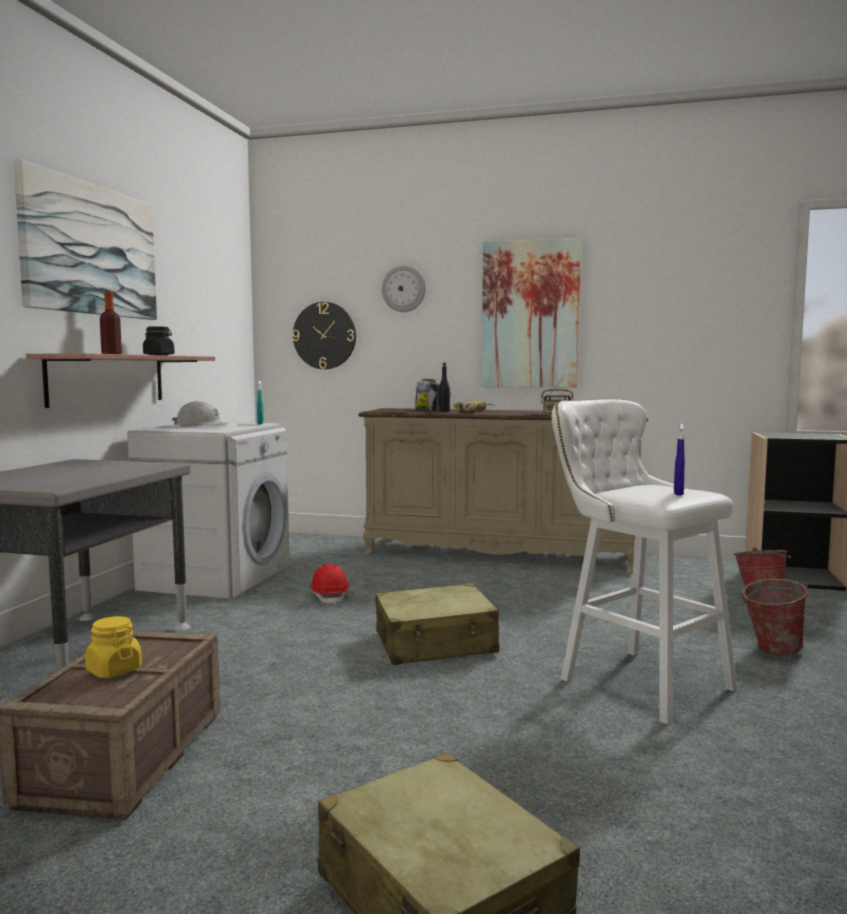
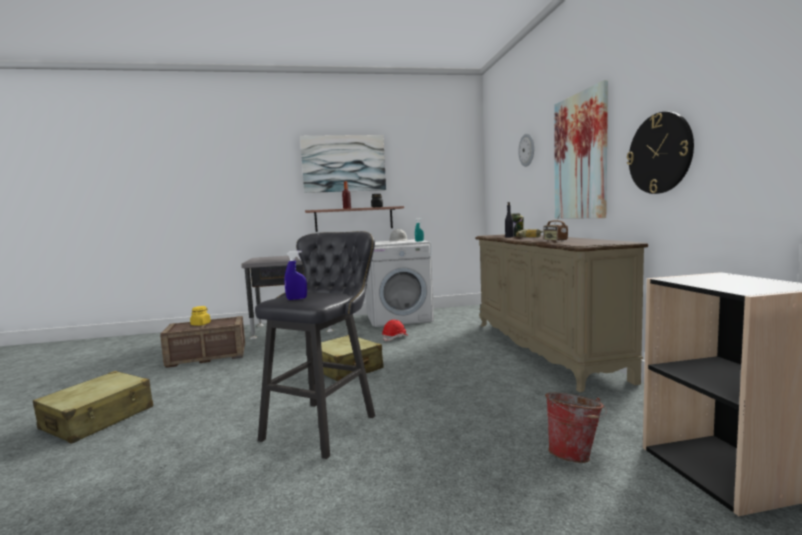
camera: 65 degrees right, 0 degrees up
(324, 335) = (502, 187): wall clock -> wall clock (659, 153)
(630, 677) = (327, 421): white stool -> black stool
(770, 650) = (426, 468): bucket -> none

